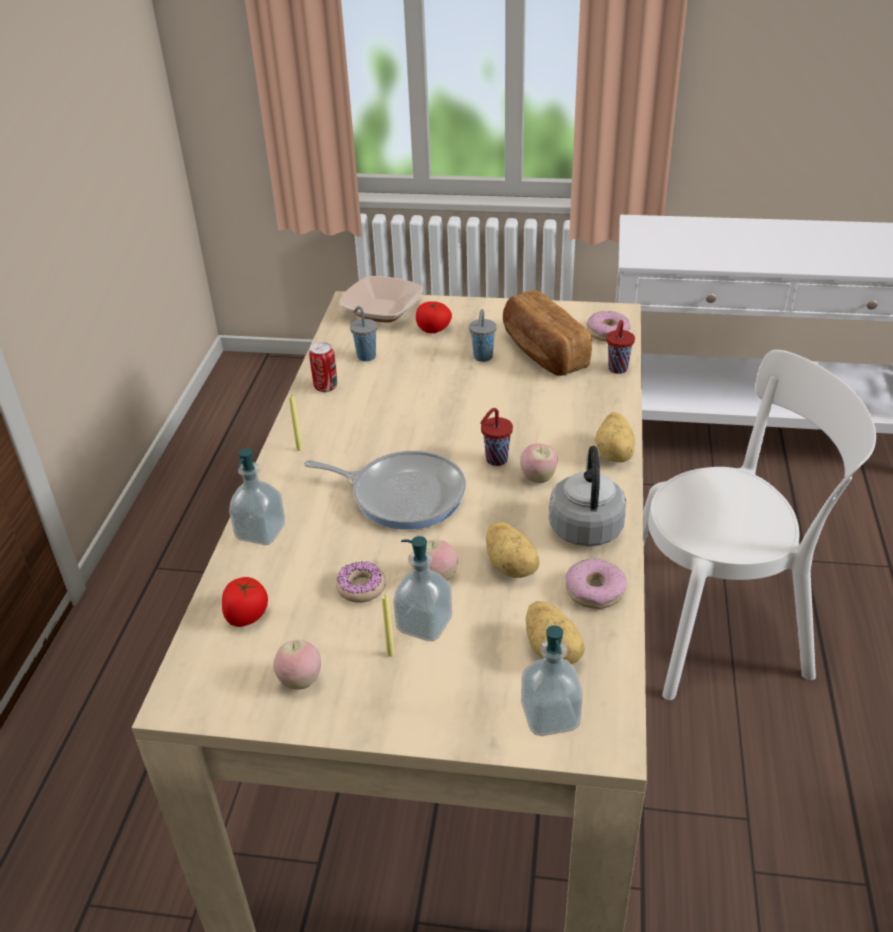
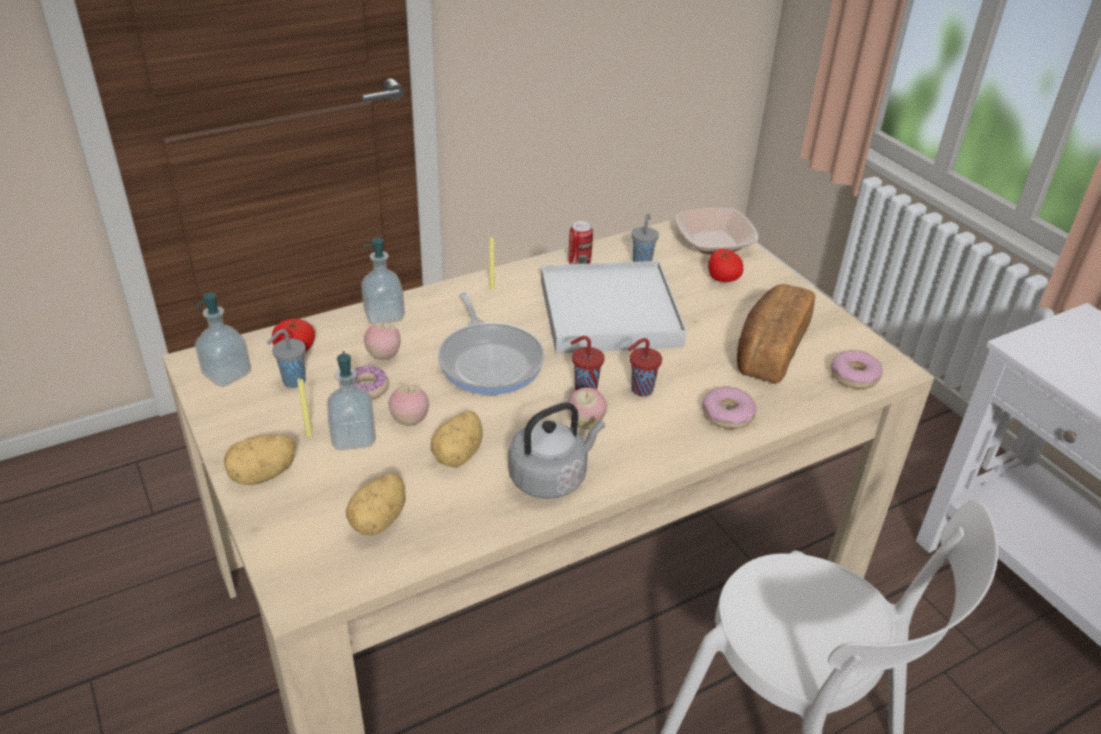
camera: 50 degrees right, 0 degrees up
(300, 681) = (251, 405): apple -> apple (384, 356)
(412, 402) = (609, 312): none -> white tray
(482, 358) = (717, 321): grey cup -> grey cup (292, 381)
(550, 716) = (304, 549): soap dispenser -> soap dispenser (227, 374)
(595, 590) = (472, 516): donut -> donut (728, 414)
(615, 453) = (671, 455): potato -> potato (263, 475)
(617, 369) = (802, 405): red cup -> red cup (640, 390)

